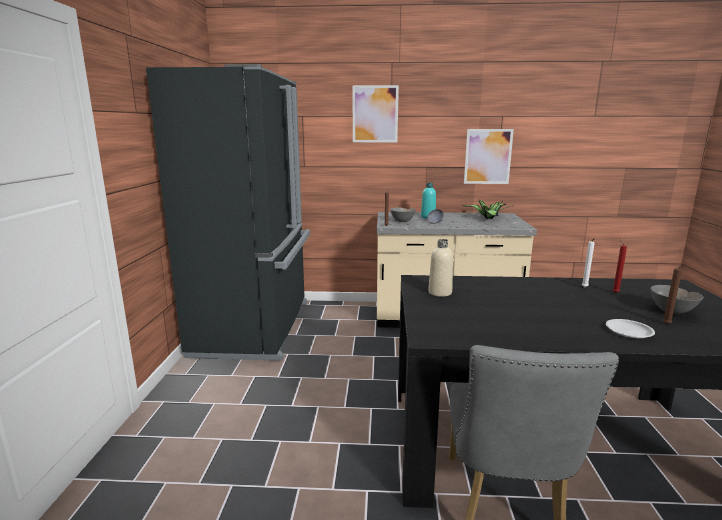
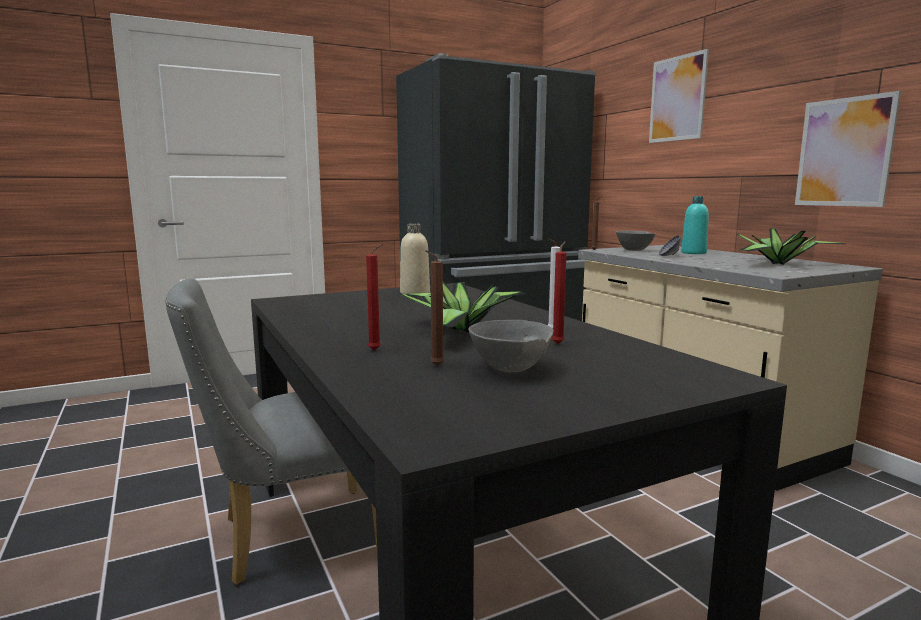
camera: 60 degrees right, 5 degrees down
(578, 304) = (459, 331): none -> potted plant
(629, 331) = (376, 350): white plate -> red candle

